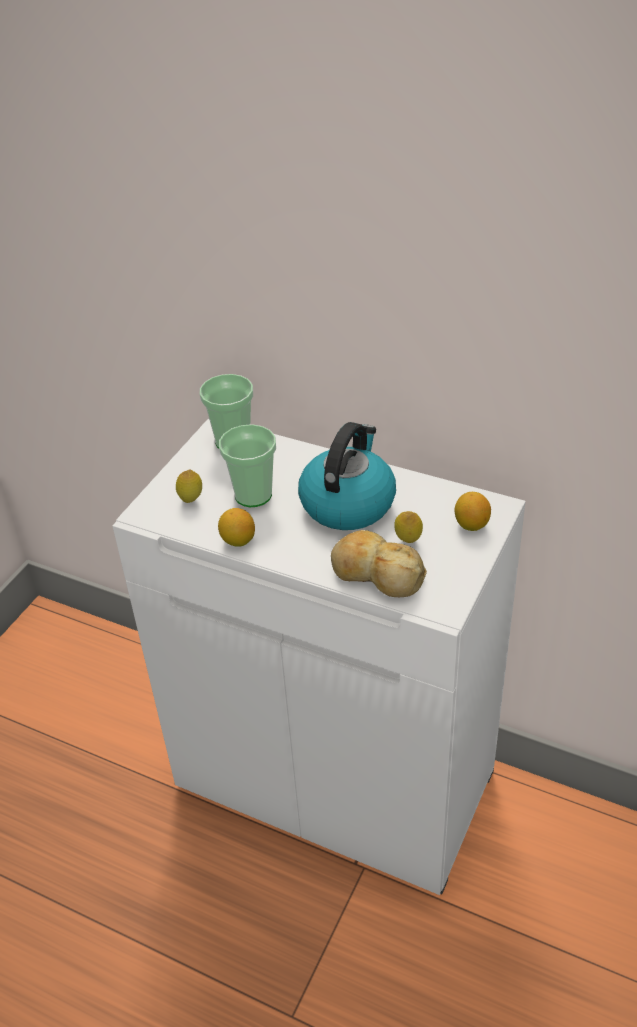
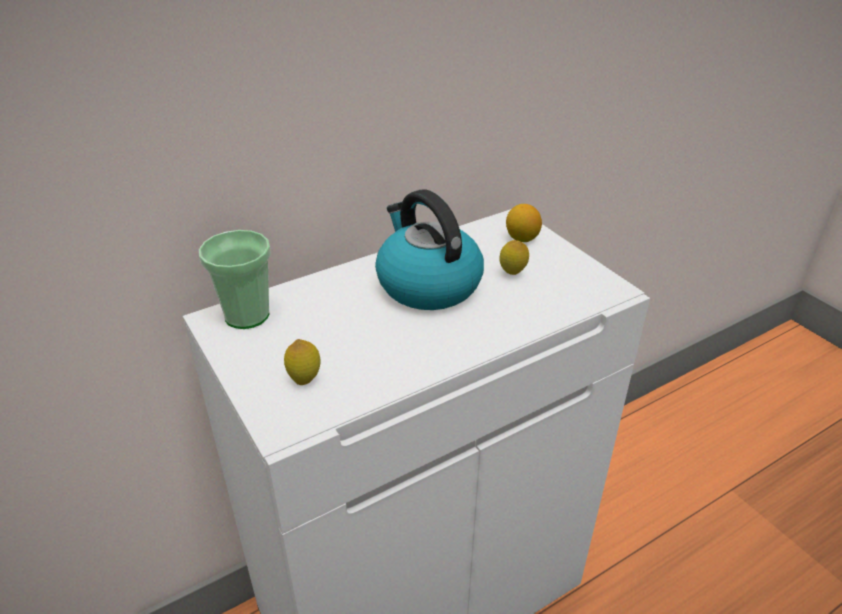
camera: 60 degrees left, 5 degrees down
(238, 541) = (409, 371): lemon -> none
(253, 495) = (349, 334): cup -> none
(377, 573) = (539, 306): bread -> none

